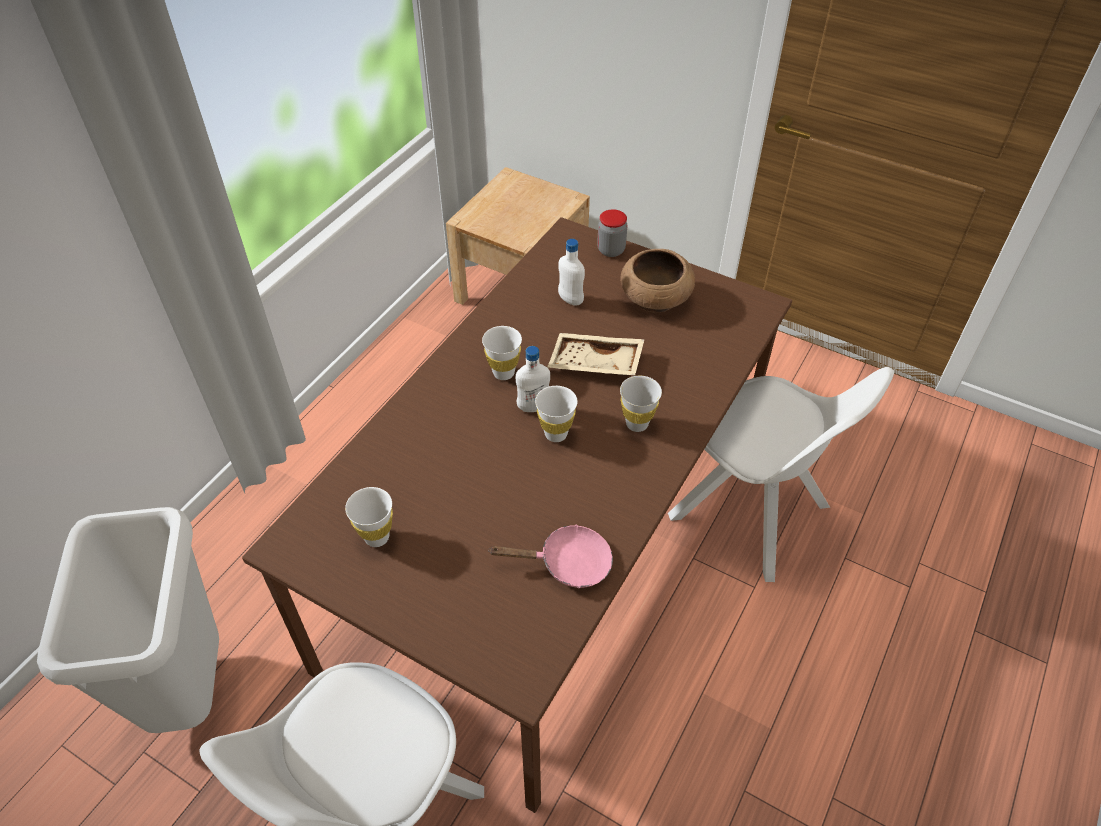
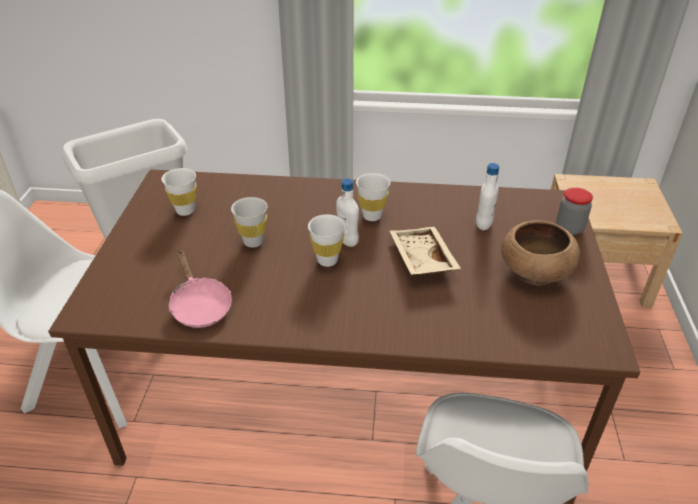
camera: 65 degrees right, 10 degrees down
(637, 424) = (370, 302): white cup -> white cup (253, 242)

